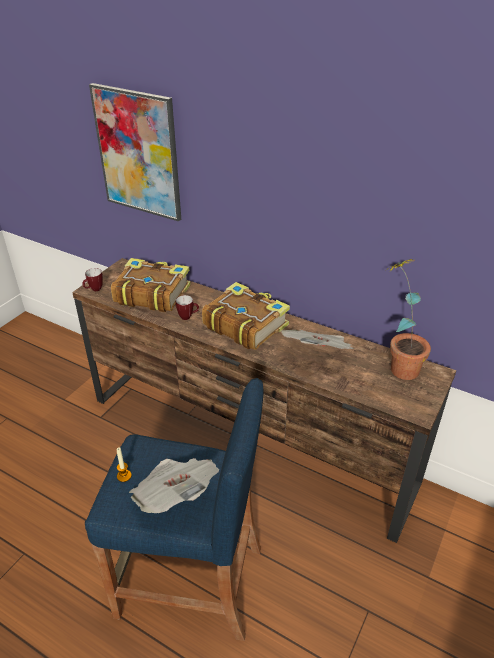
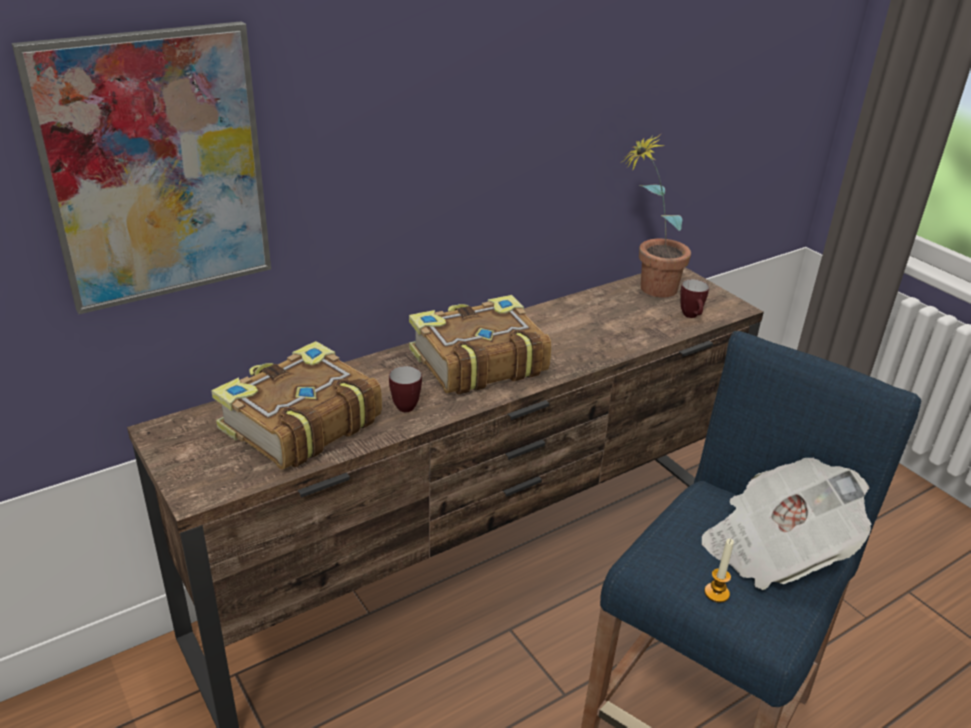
camera: 65 degrees left, 5 degrees down
(94, 290) = (206, 488): mug -> mug (692, 316)
(318, 353) = (587, 329): newspaper -> none

